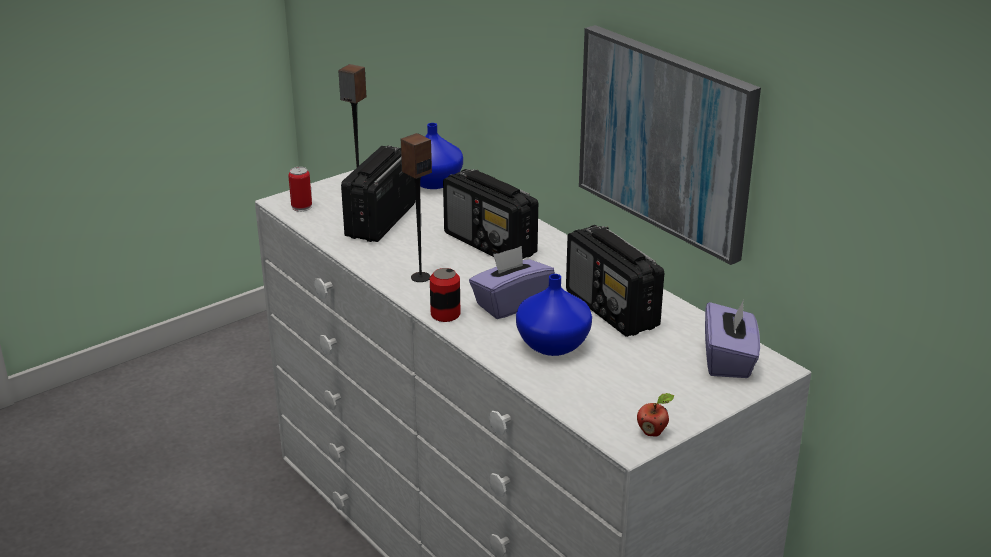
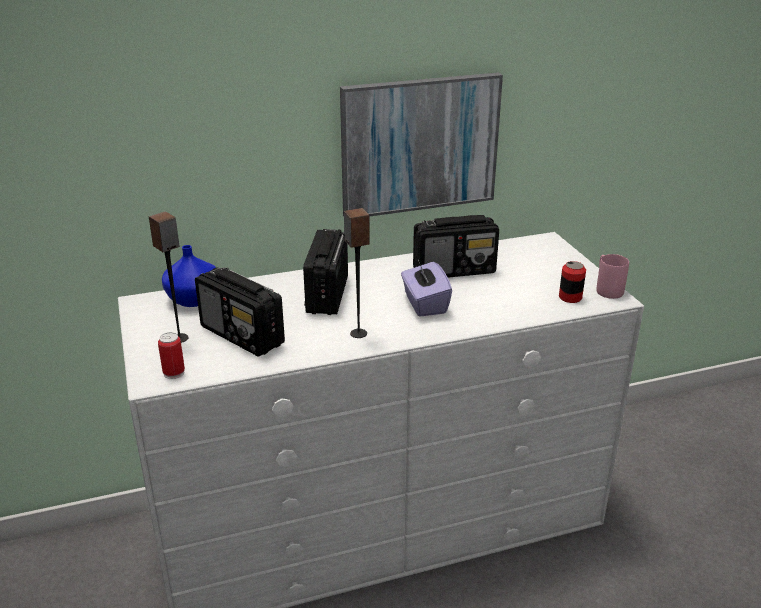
camera: 70 degrees left, 0 degrees up
(445, 314) = (424, 333): can -> can (570, 297)
(490, 244) = (327, 295): radio -> radio turned 120 degrees clockwise
(553, 345) = (490, 300): blue vase -> none
(653, 432) = (606, 289): apple -> pink mug
(728, 360) = (534, 249): purple tissue box -> none

